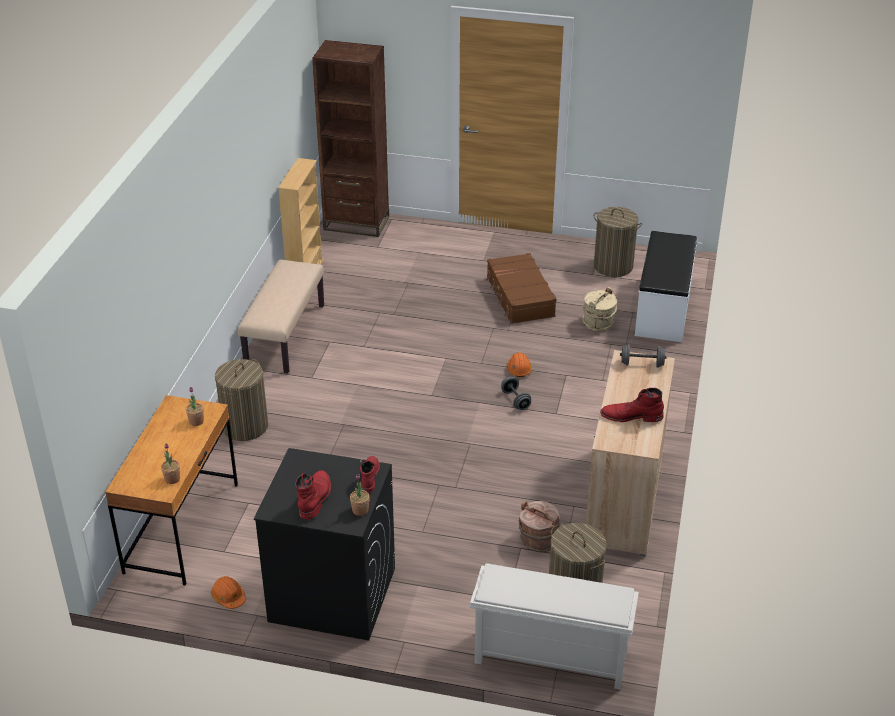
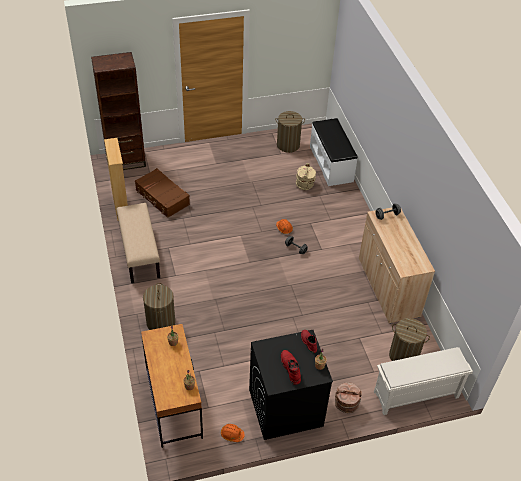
camera: 30 degrees left, 10 degrees up
(519, 297) = (253, 181): brown suitcase -> brown suitcase (162, 198)
(538, 540) = (365, 330): brown bucket -> brown bucket (346, 404)
(631, 416) = (405, 250): red boot -> none

